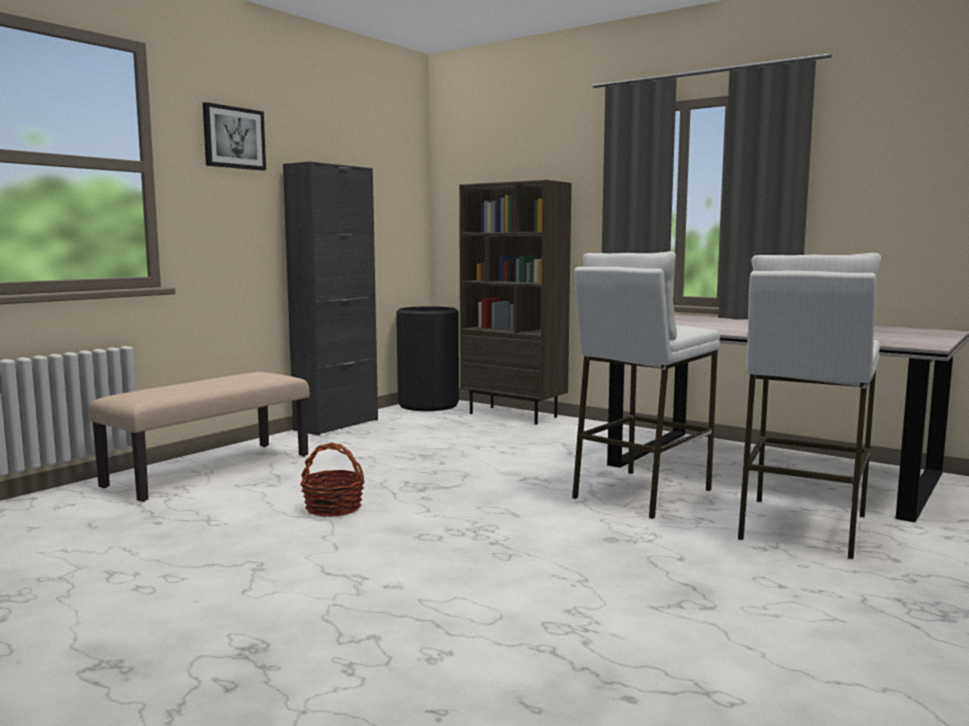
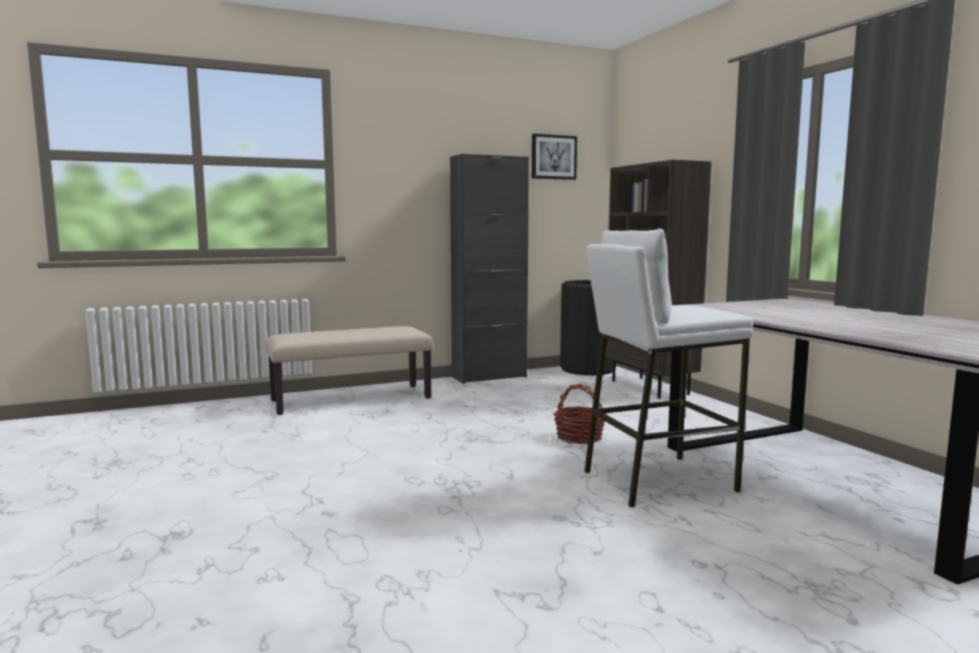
camera: 30 degrees right, 0 degrees up
(233, 138) = (405, 138): picture -> picture (553, 157)
(333, 508) = (385, 442): basket -> basket (579, 437)
(801, 527) = (785, 553): white stool -> none

